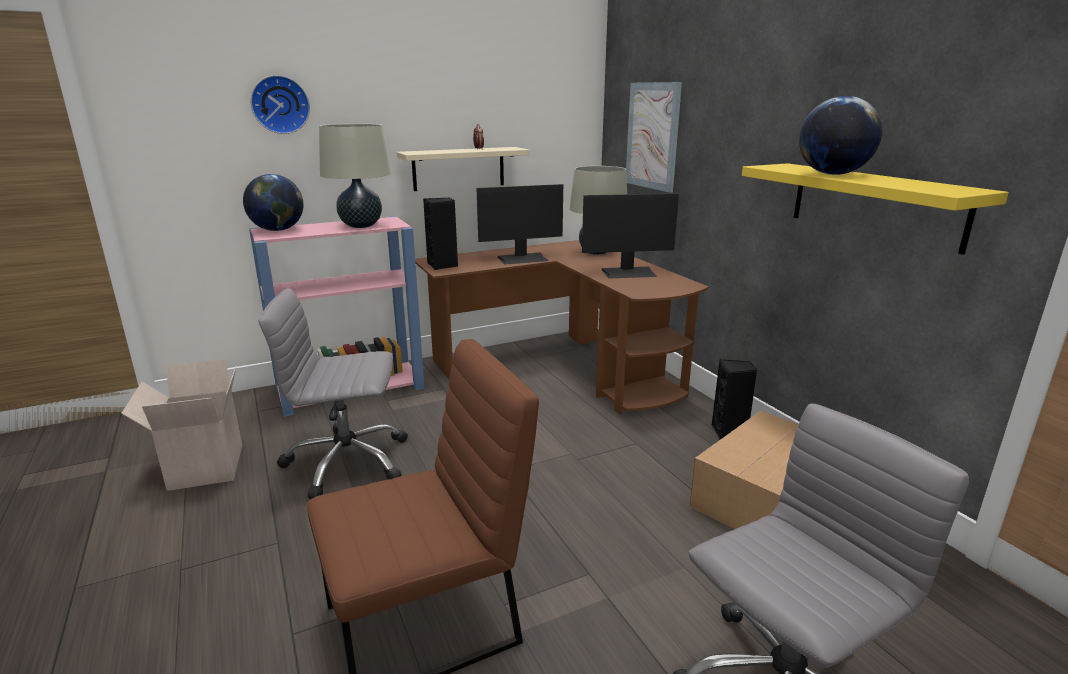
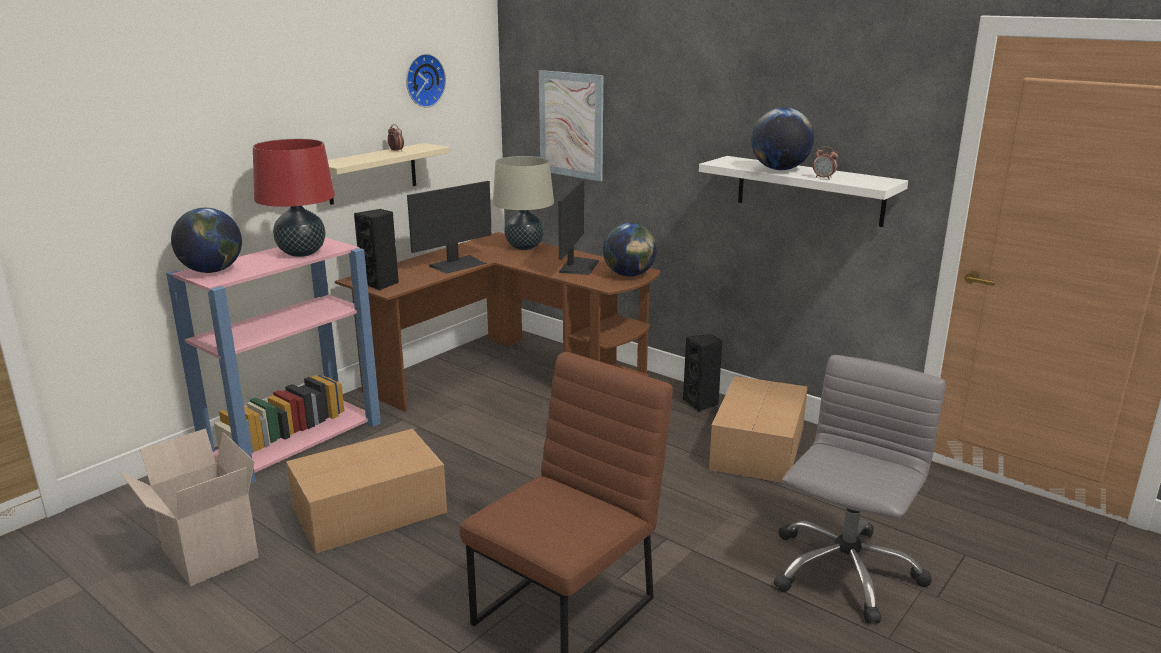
camera: 25 degrees left, 0 degrees up
(280, 104) = (190, 125): wall clock -> wall clock (423, 80)
(346, 462) = (367, 511): grey office chair -> cardboard box
(361, 225) = (302, 253): beige table lamp -> red table lamp
(629, 273) = (578, 266): monitor -> monitor turned 45 degrees counterclockwise
(671, 286) = (629, 275): none -> globe
(874, 204) = (809, 190): yellow shelf -> white shelf
(880, 183) = (823, 178): none -> alarm clock

